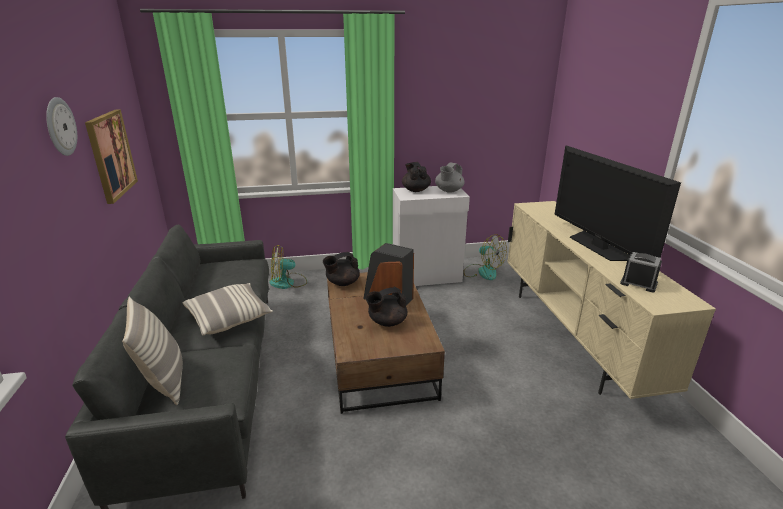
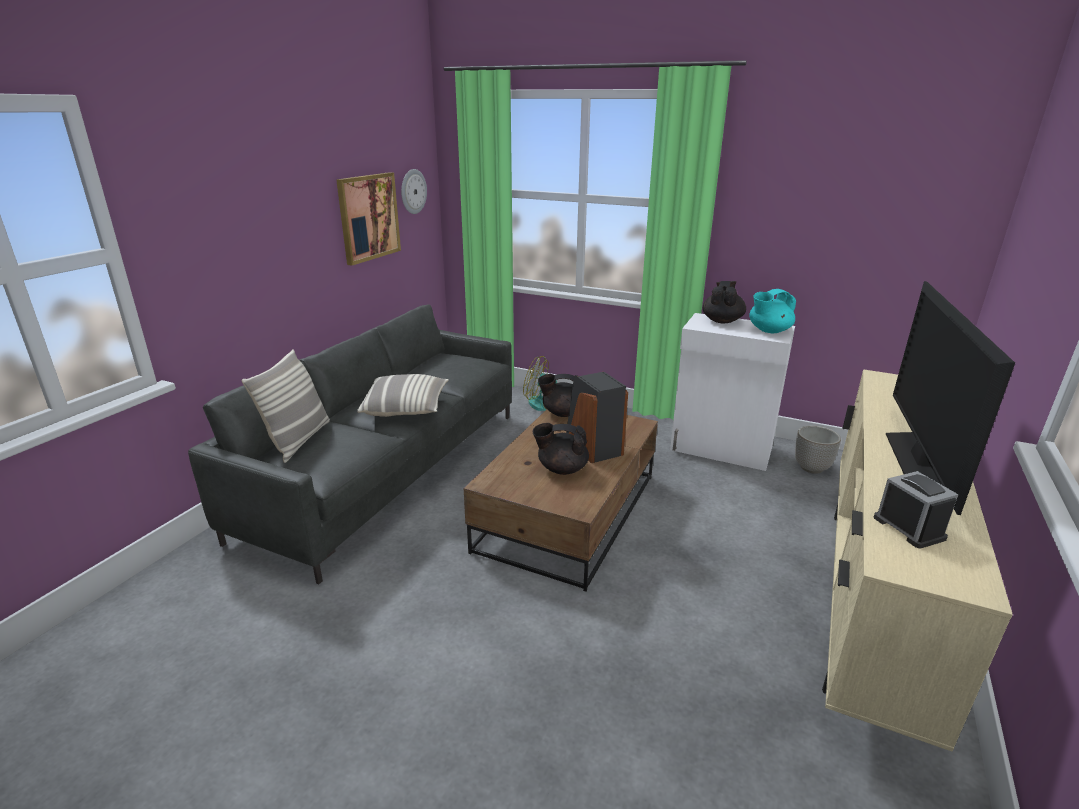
camera: 35 degrees right, 0 degrees up
(60, 126) = (297, 179): wall clock -> wall clock (413, 191)
(449, 191) = (768, 331): grey teapot -> turquoise teapot
(482, 271) = (812, 468): fan -> planter

